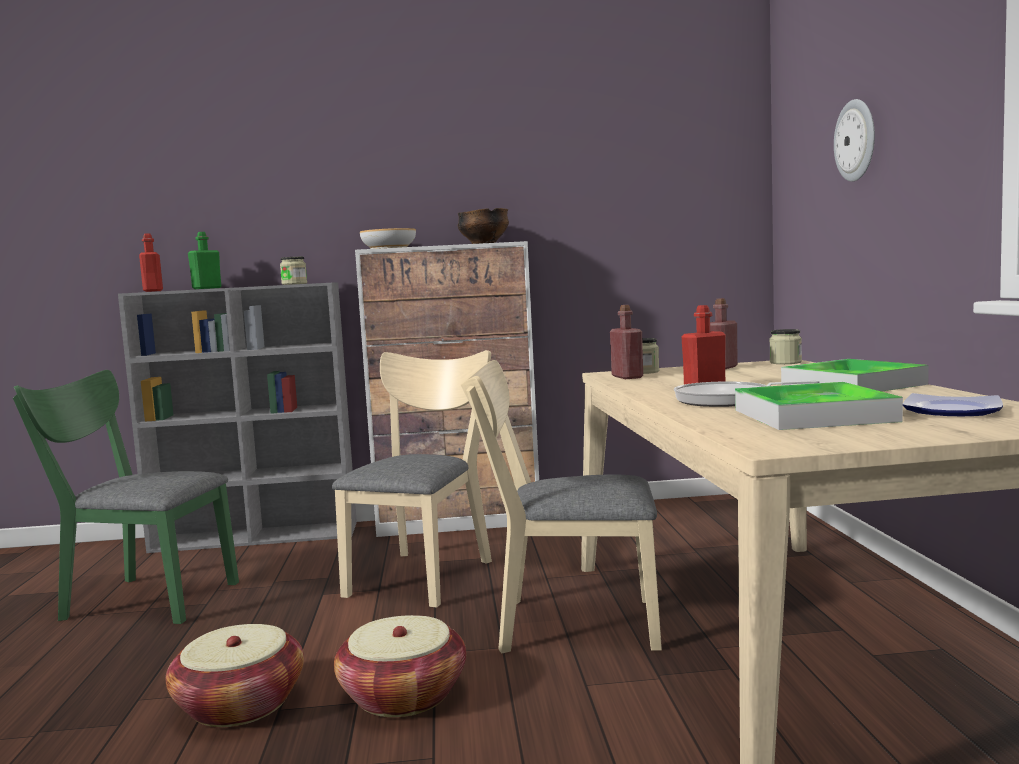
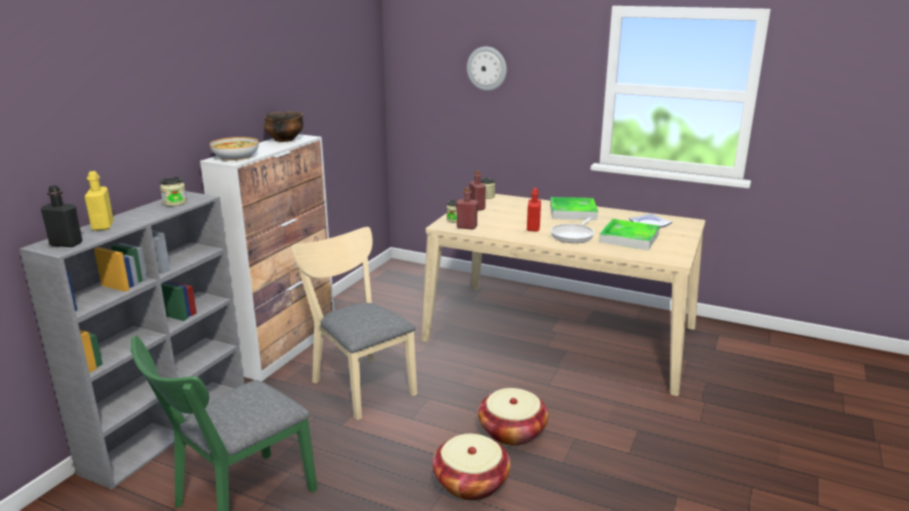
camera: 60 degrees left, 15 degrees up
(153, 291) = (66, 244): red bottle -> black bottle
(207, 288) = (103, 226): green bottle -> yellow bottle
(564, 624) = (483, 368): beige chair -> none

